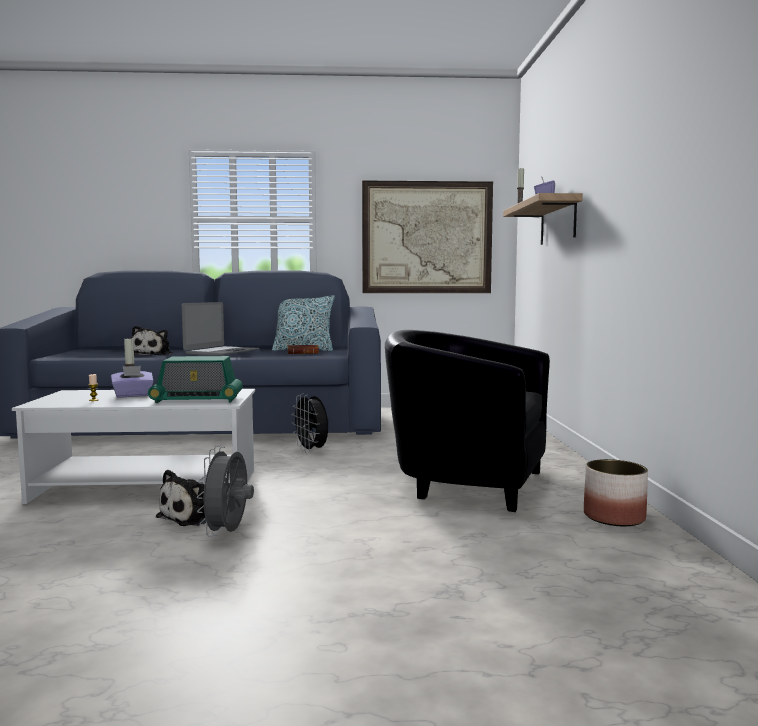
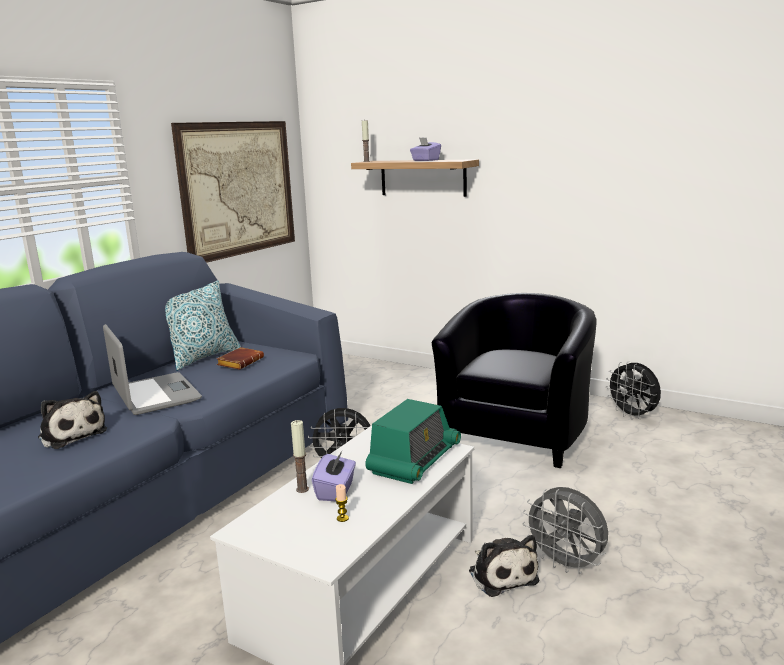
camera: 55 degrees left, 10 degrees up
(465, 482) = (518, 433): black armchair -> black armchair turned 150 degrees clockwise
(614, 517) = (633, 416): planter -> black fan

